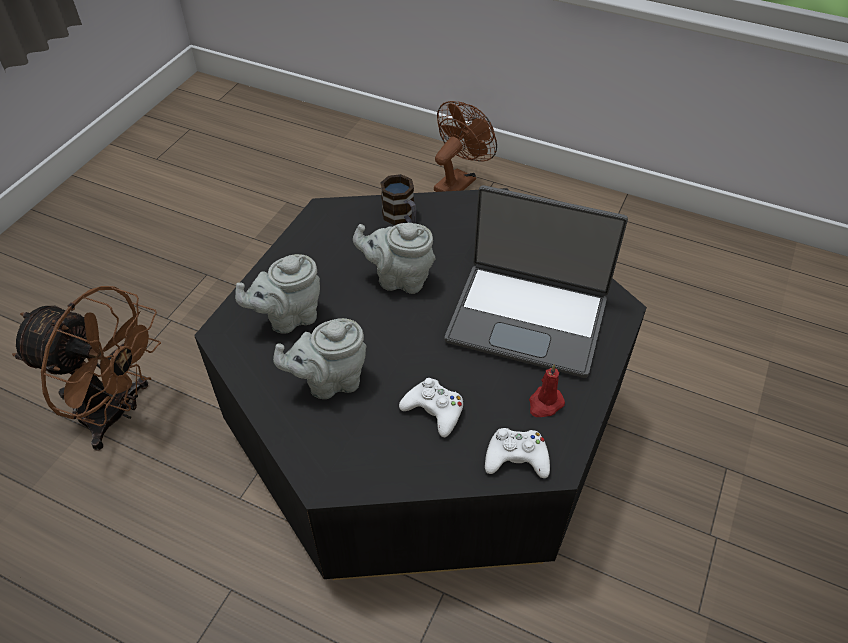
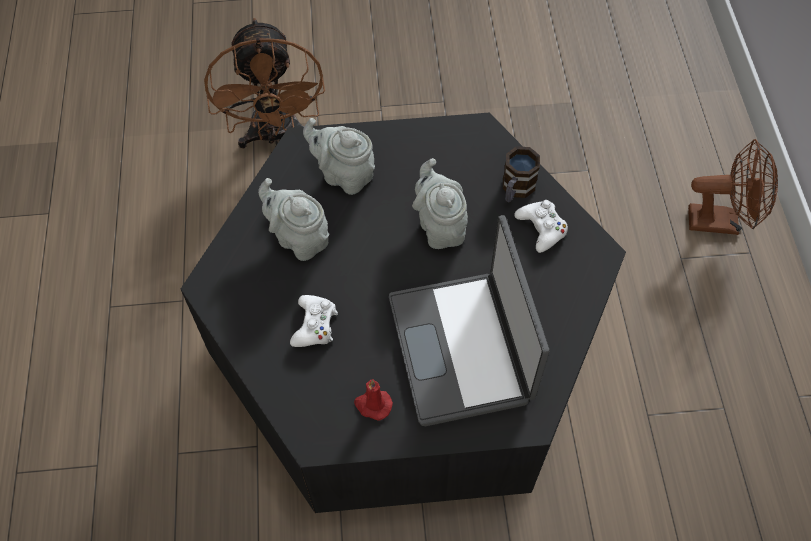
camera: 60 degrees right, 10 degrees up
(516, 458) = (304, 408): white game controller -> white game controller (542, 229)

